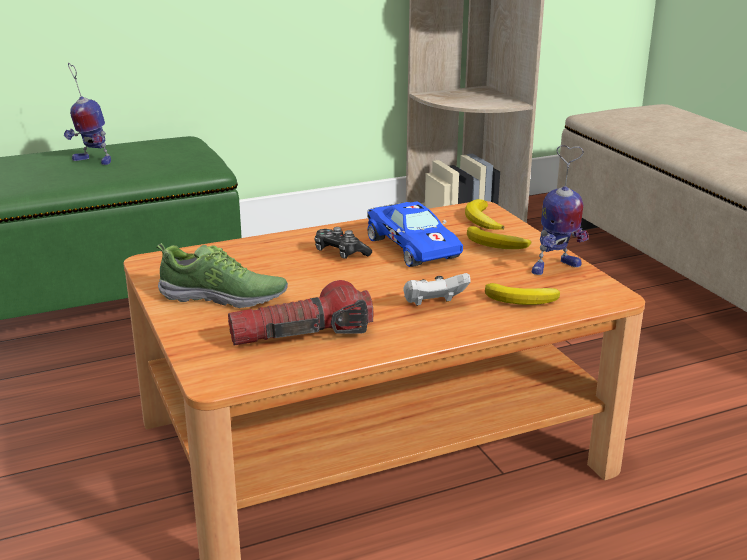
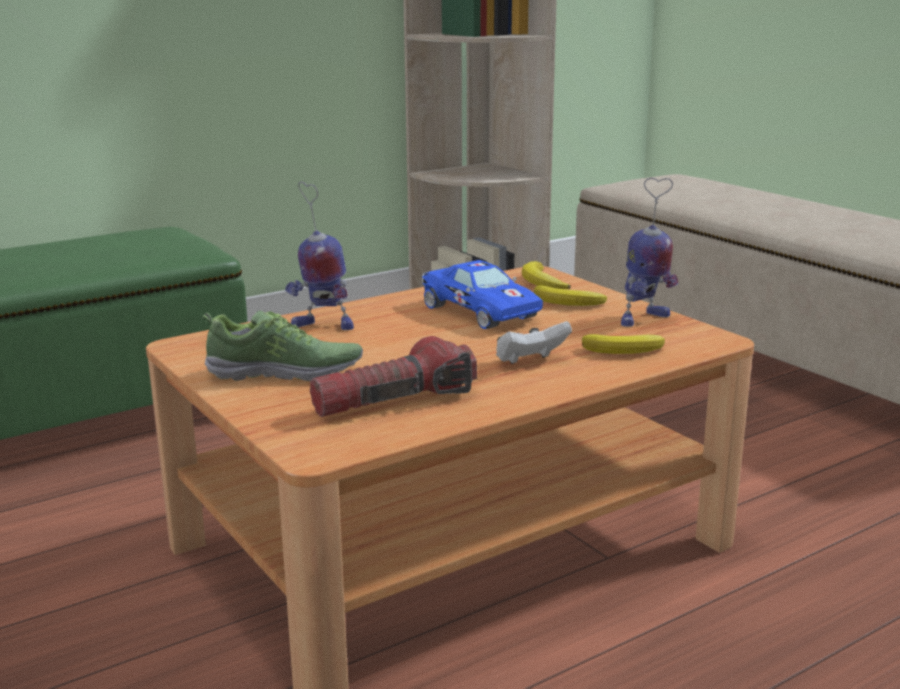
camera: 10 degrees left, 5 degrees down
(92, 161) = (62, 254): toy robot -> toy robot (322, 325)
(340, 253) = (400, 322): game controller -> none

